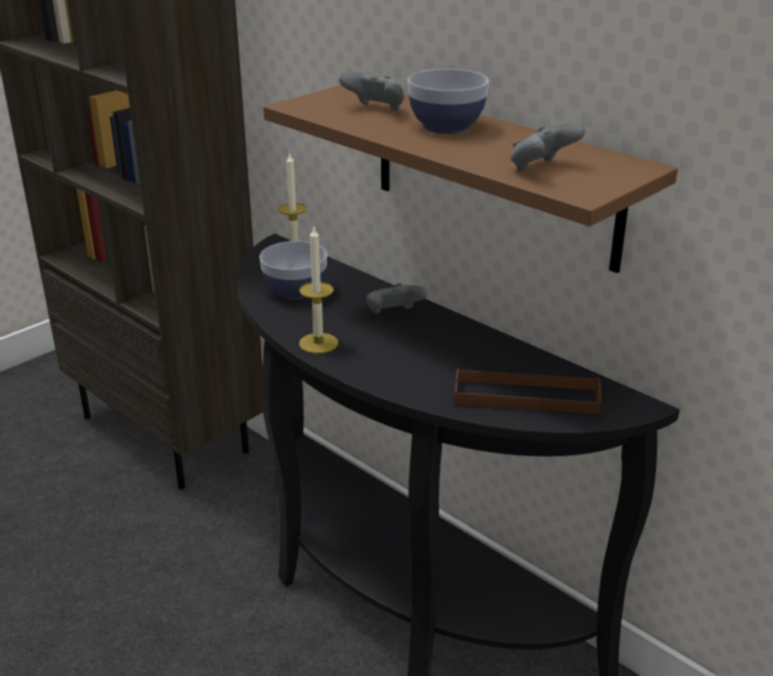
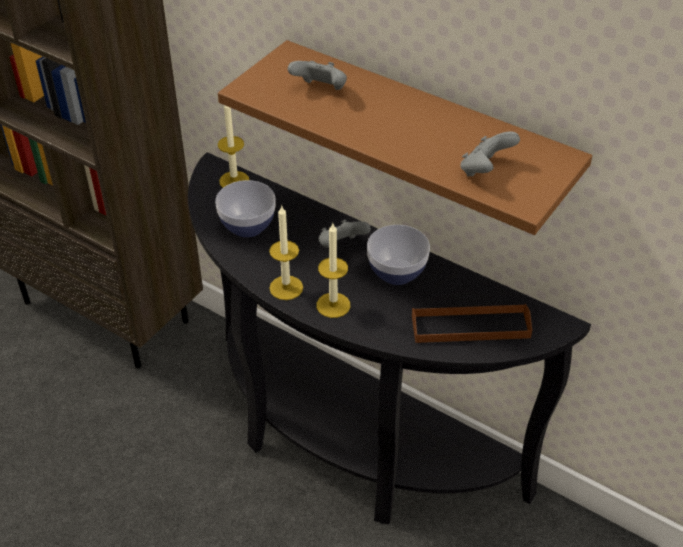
camera: 10 degrees left, 15 degrees up
(367, 362) = (333, 305): none -> candle
(446, 126) = (390, 111): bowl -> bowl (397, 272)

